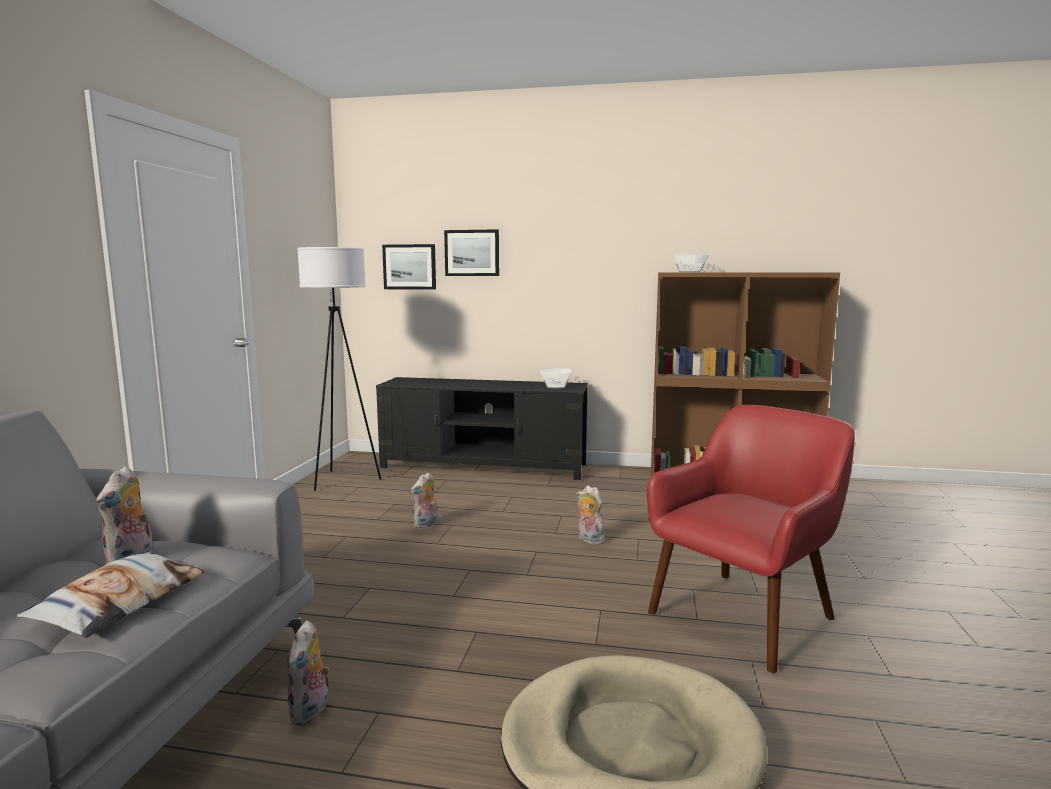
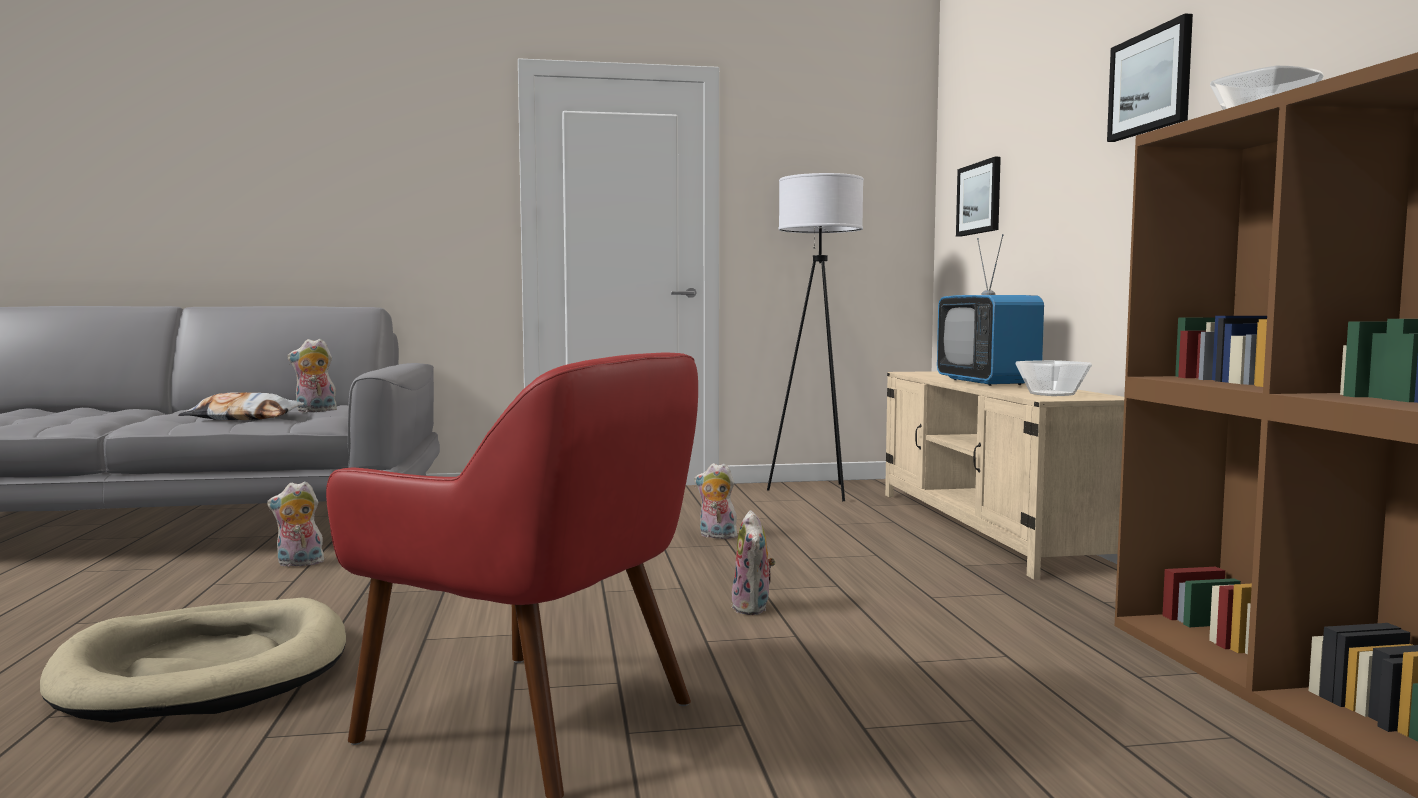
camera: 70 degrees right, 5 degrees down
(472, 253) = (1031, 161): picture -> picture (1150, 82)
(481, 384) = (987, 382): none -> television
(484, 466) = (988, 528): black tv stand -> beige tv stand
(588, 540) = (753, 608): plush toy -> plush toy turned 150 degrees clockwise

